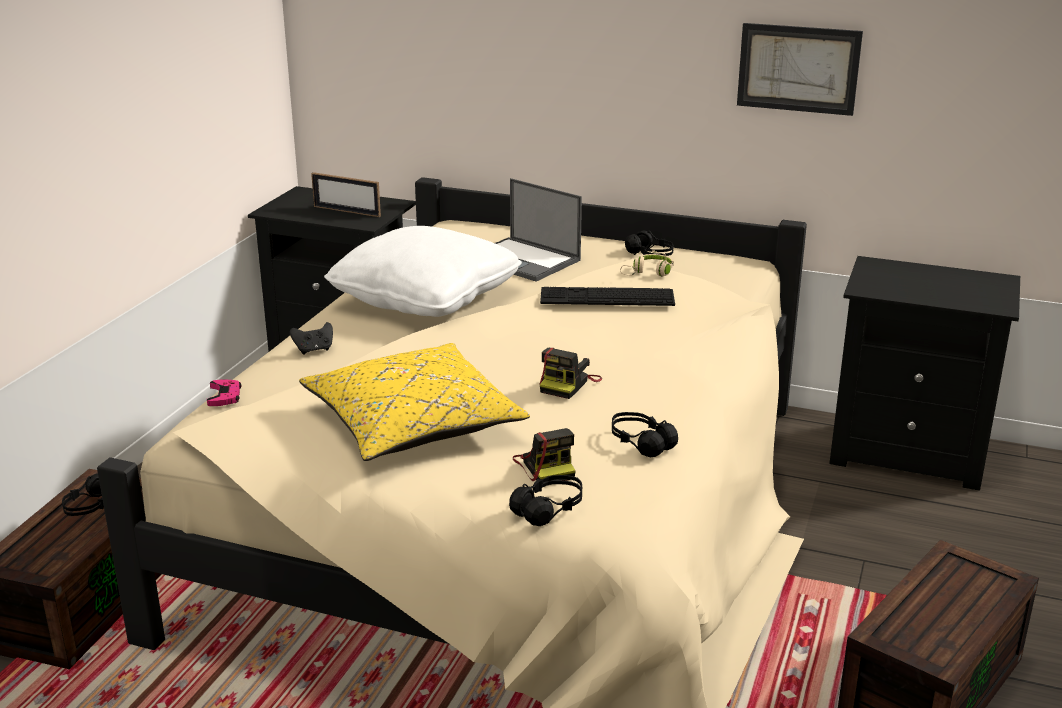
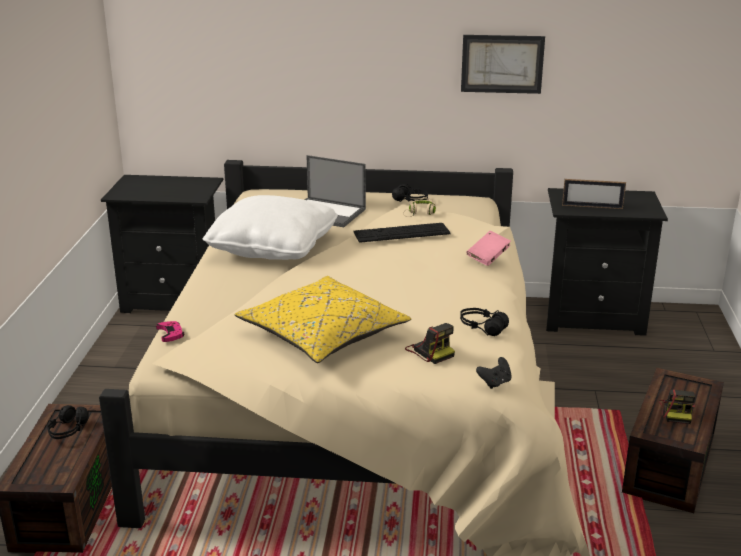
camera: 15 degrees left, 0 degrees up
(314, 350) = (215, 293): black game controller -> black game controller (495, 383)
(347, 211) = (176, 190): picture frame -> picture frame (592, 206)
(549, 509) = (449, 378): black headphones -> none
(568, 384) = (412, 295): camera -> camera (677, 411)
(709, 344) = (488, 257): none -> pink book

